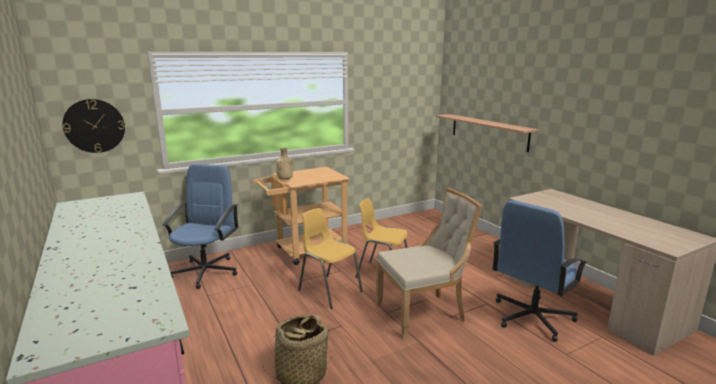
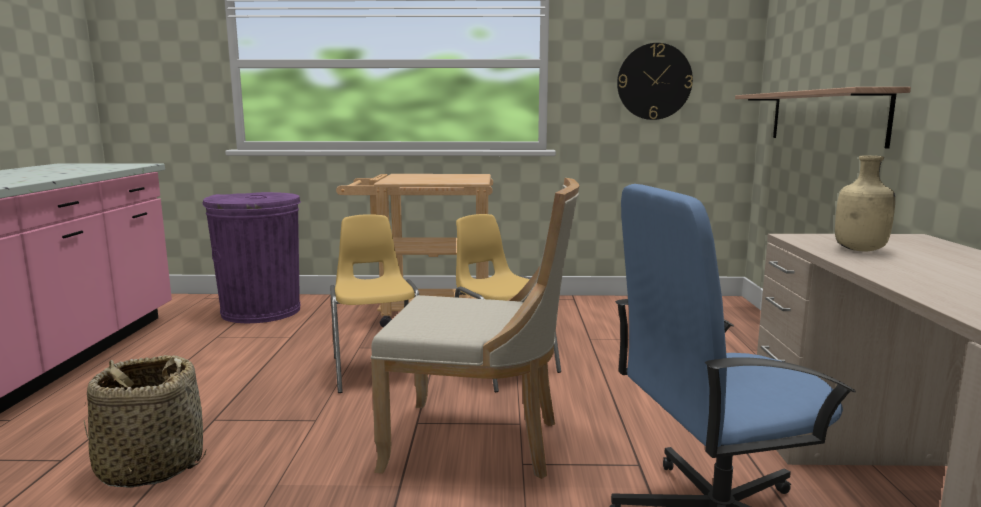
camera: 30 degrees right, 5 degrees down
(94, 126) = (152, 77): wall clock -> wall clock (654, 81)
(206, 271) = (261, 311): blue office chair -> purple trash can
(285, 179) = (387, 177): beige bottle -> beige bottle (861, 250)

